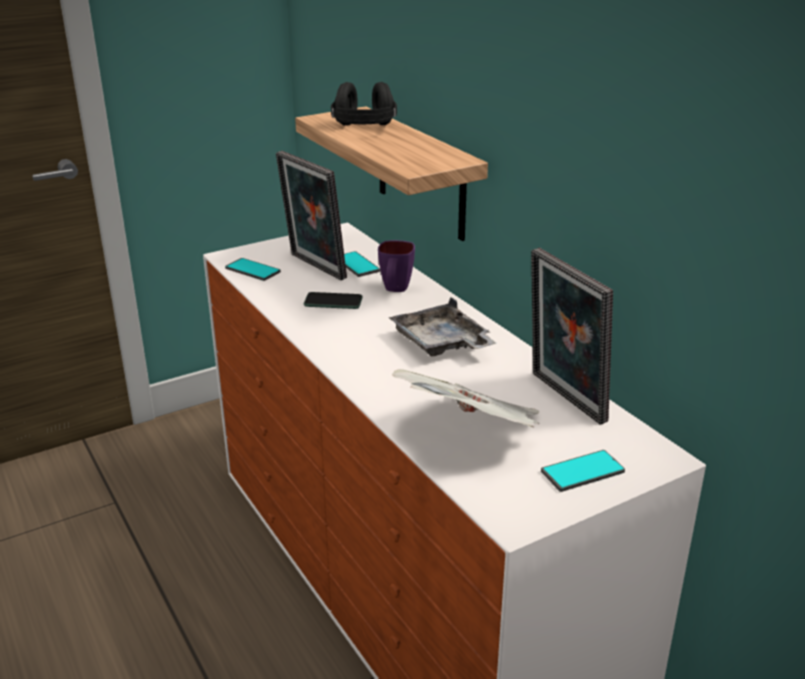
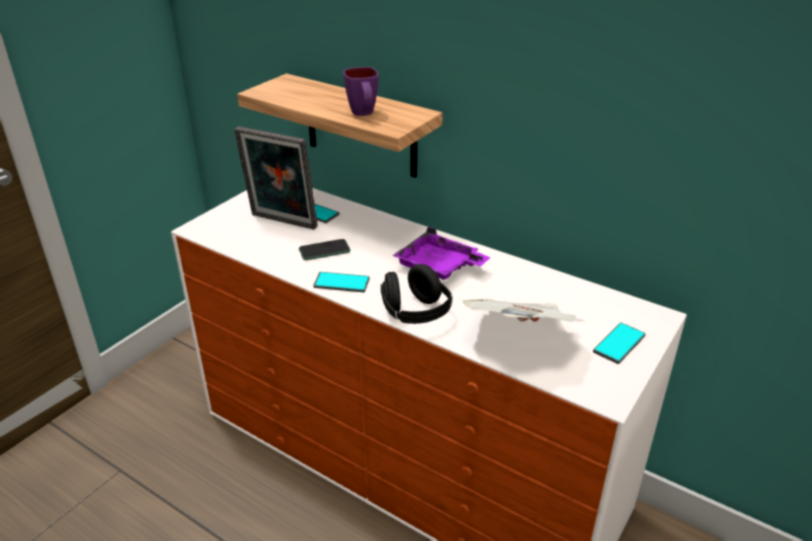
camera: 25 degrees left, 5 degrees up
(252, 270) = (230, 237): phone -> phone (341, 283)
(364, 129) = (311, 96): black headphones -> black headphones (415, 314)
(395, 290) = (365, 228): purple mug -> purple mug (363, 114)
(441, 343) = (439, 266): grey tray -> purple tray
(563, 399) = (560, 289): picture frame -> none

